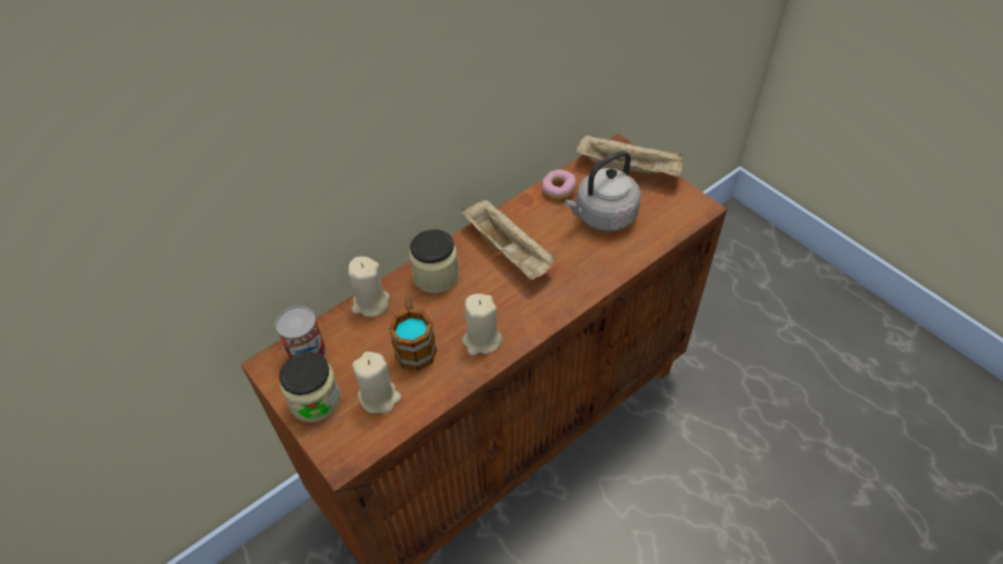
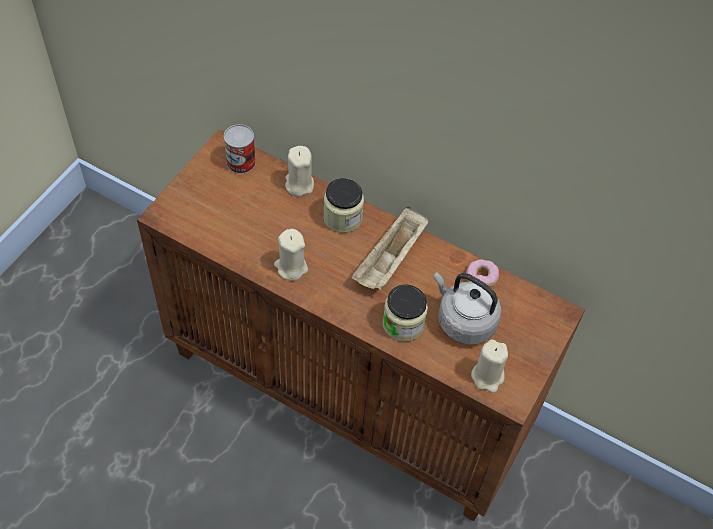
camera: 65 degrees right, 5 degrees up
(315, 400) = (202, 182): jar -> jar (403, 324)
(379, 397) = (217, 219): beige candle -> beige candle (487, 376)
(415, 345) = (270, 225): mug -> none
(629, 169) = (536, 329): beige tray -> none

